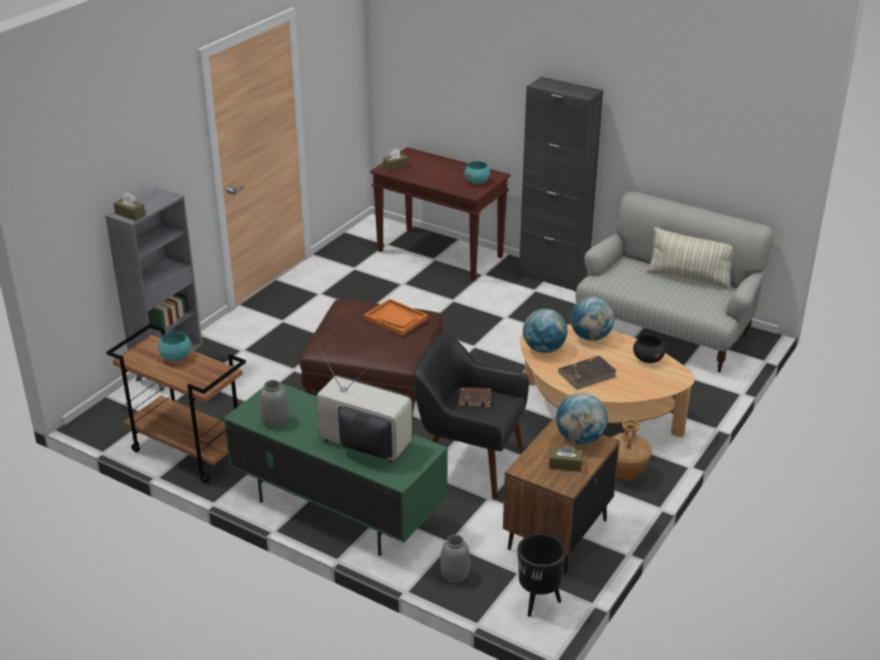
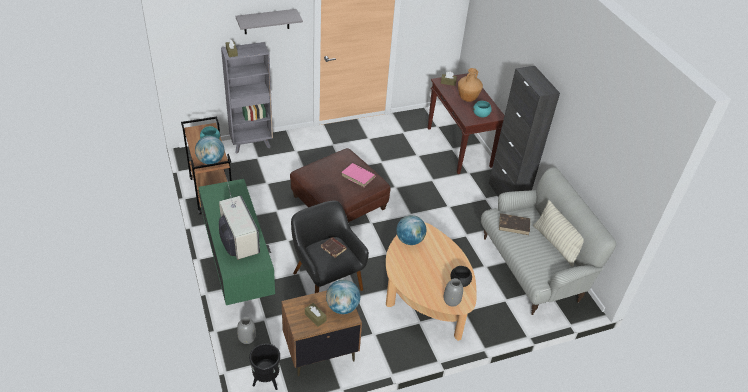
camera: 35 degrees right, 10 degrees up
(153, 152) = (266, 21): none -> grey shelf
(275, 421) = (217, 202): grey vase -> grey vase (451, 301)
(396, 318) = (358, 176): orange tray -> pink book
(587, 374) = (413, 270): brown book -> brown book (514, 225)
(590, 337) = (445, 248): globe -> globe (211, 161)
(625, 474) = (398, 341): brown vase -> brown vase (467, 99)

